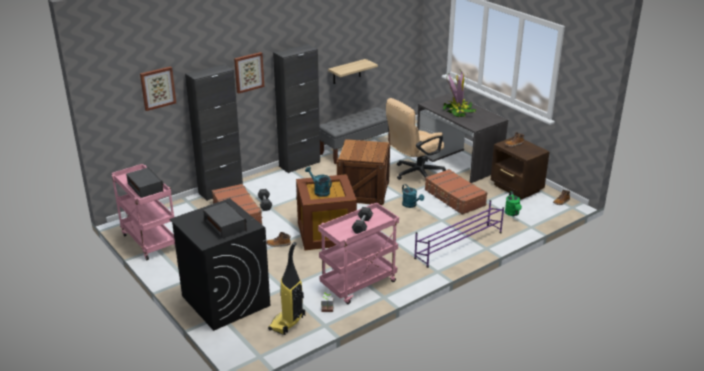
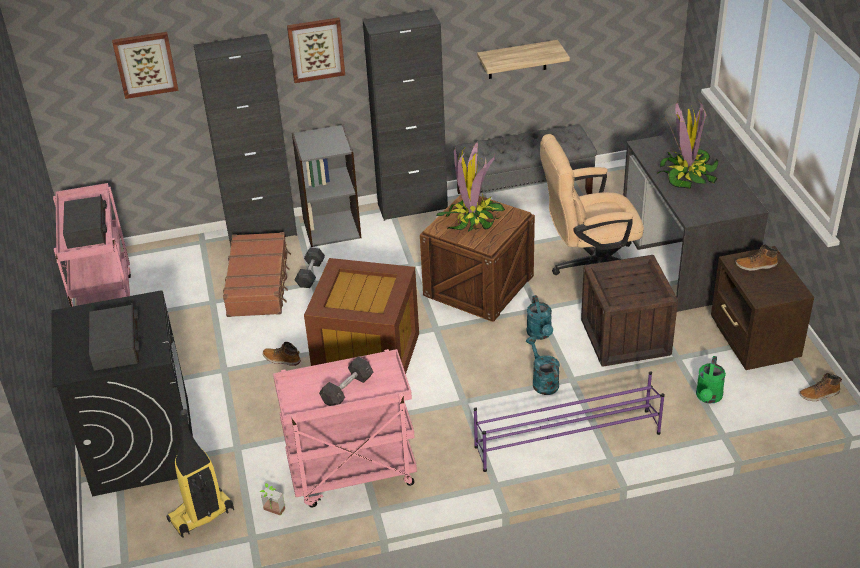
camera: 25 degrees right, 10 degrees up
(260, 181) = (331, 227): none -> grey bookcase
(319, 191) = (351, 292): turquoise watering can -> turquoise watering can (543, 381)
(360, 149) = (472, 219): none -> potted plant
(454, 198) = (625, 337): brown suitcase -> crate

